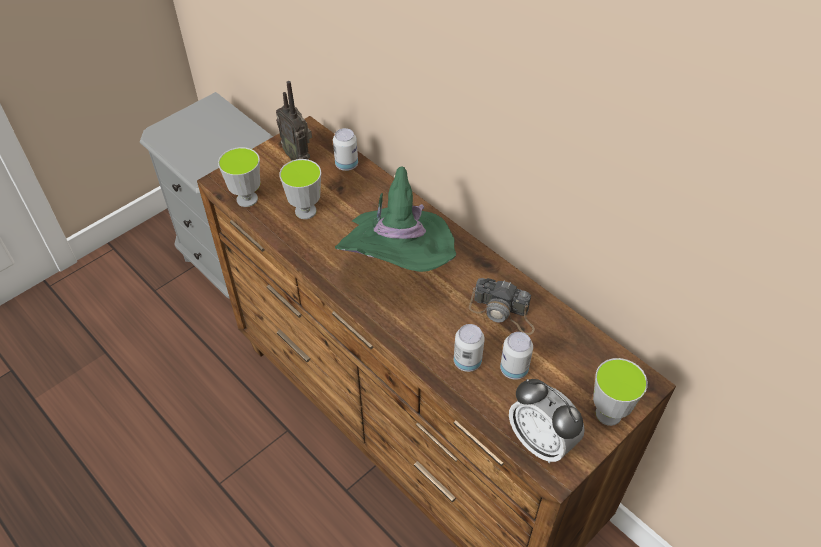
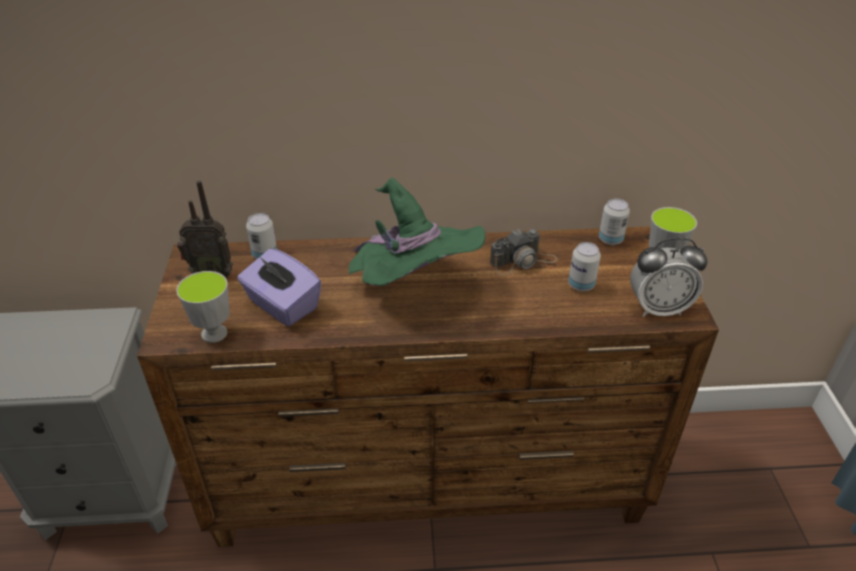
camera: 50 degrees left, 10 degrees down
(305, 211) = (282, 305): cup -> purple tissue box
(467, 362) = (550, 303): can -> can (610, 240)

